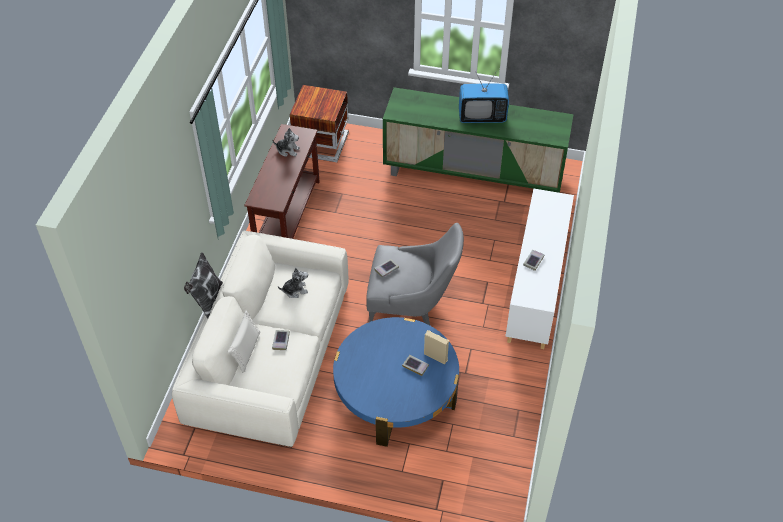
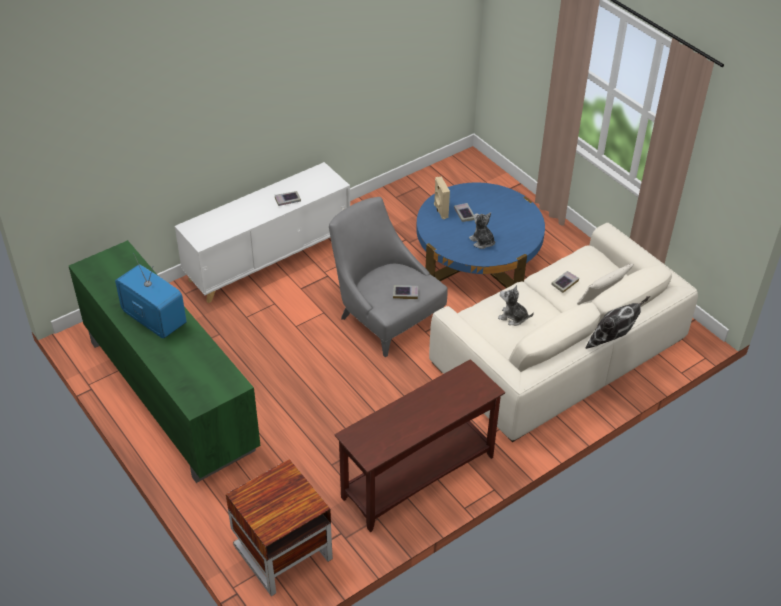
camera: 140 degrees left, 5 degrees down
(288, 150) = (395, 428): plush toy -> plush toy (482, 242)

